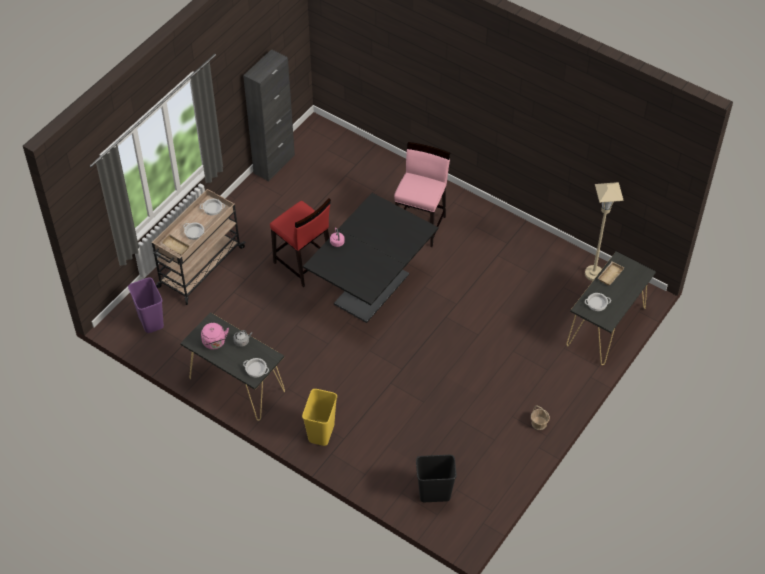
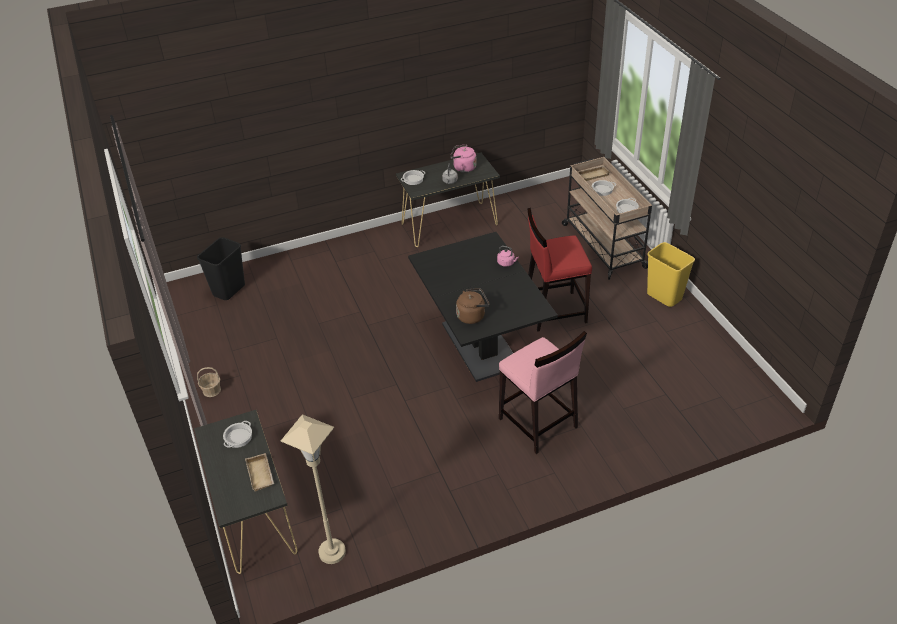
camera: 125 degrees right, 10 degrees down
(150, 321) = (561, 201): purple trash can -> none
(274, 164) = (721, 343): black cabinet -> none
(321, 432) = (355, 251): yellow trash can -> yellow trash can (665, 296)
(407, 234) = (472, 316): none -> brown kettle

